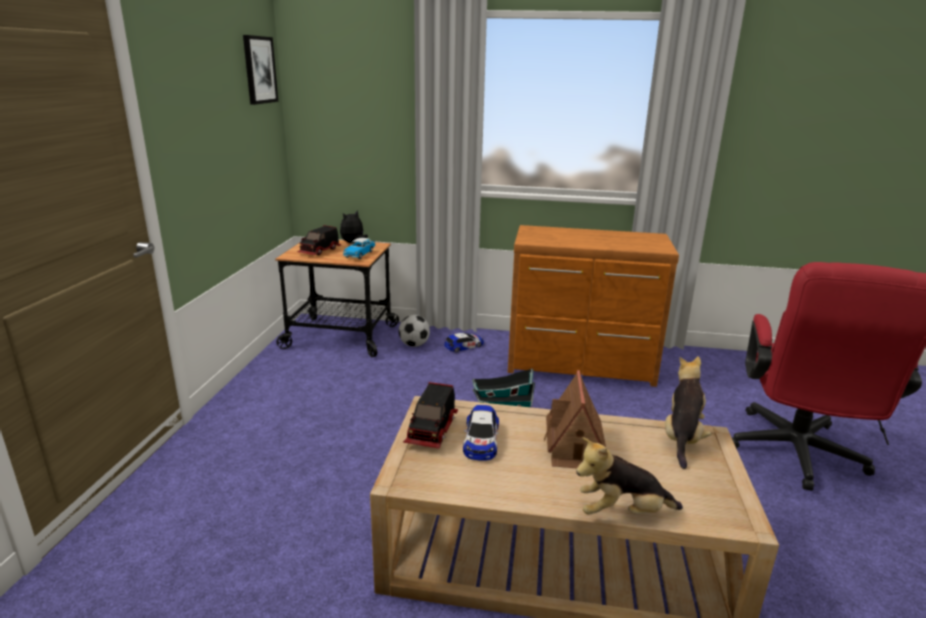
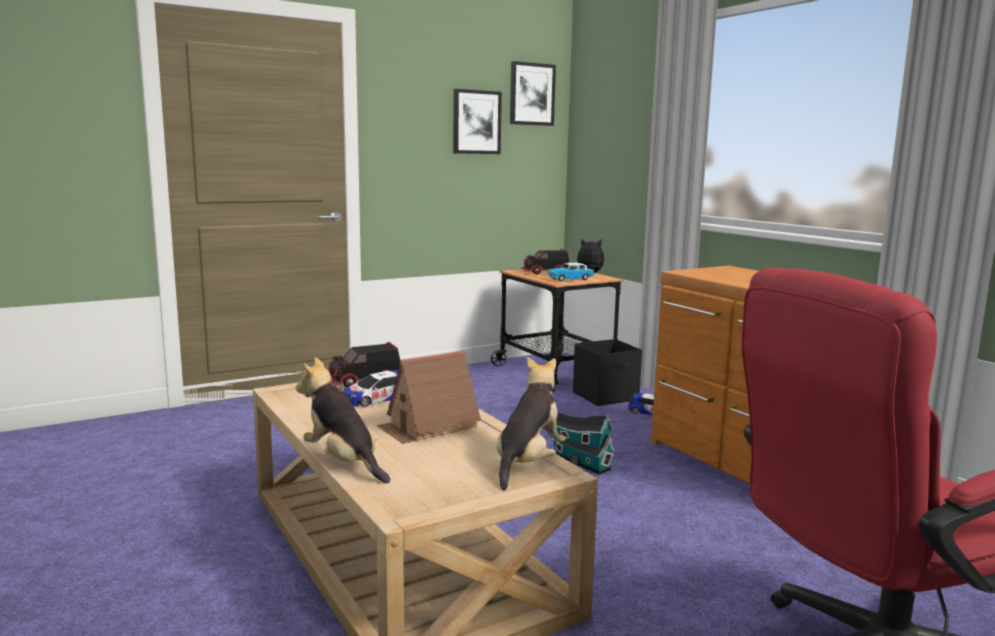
camera: 50 degrees right, 10 degrees down
(229, 106) = (476, 122): none -> picture
(414, 345) = (606, 396): football -> black storage box
(682, 438) = (528, 463): plush toy -> plush toy turned 45 degrees counterclockwise

